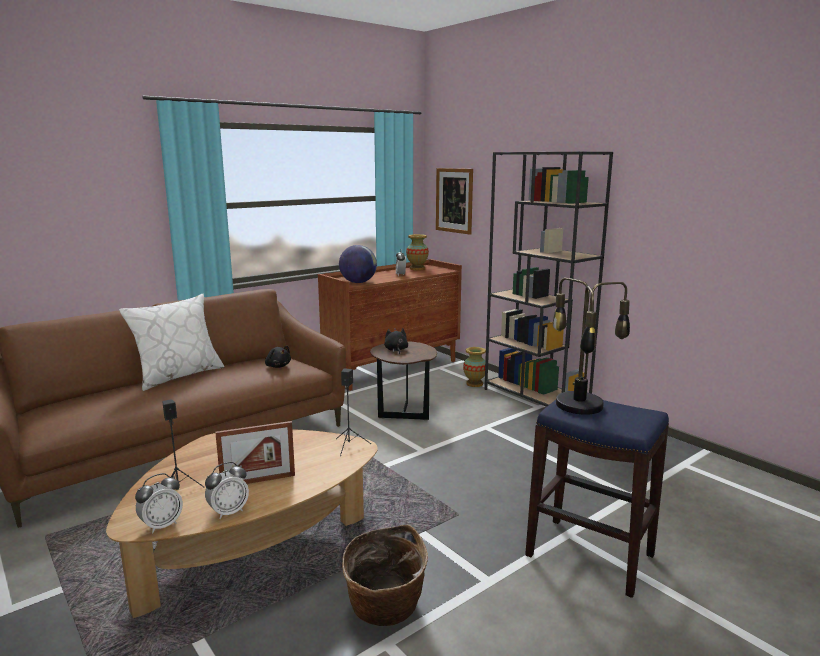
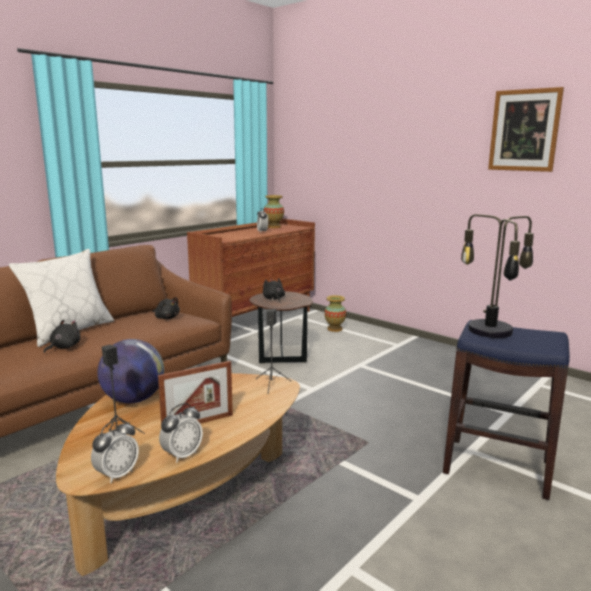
camera: 10 degrees left, 0 degrees up
(166, 393) = (64, 347): none -> black plush toy
(358, 282) = (227, 238): globe -> globe (133, 399)
(385, 610) = (336, 537): basket -> none
(454, 200) = (306, 163): picture -> picture (524, 130)
(536, 398) = (393, 338): bookcase -> none

